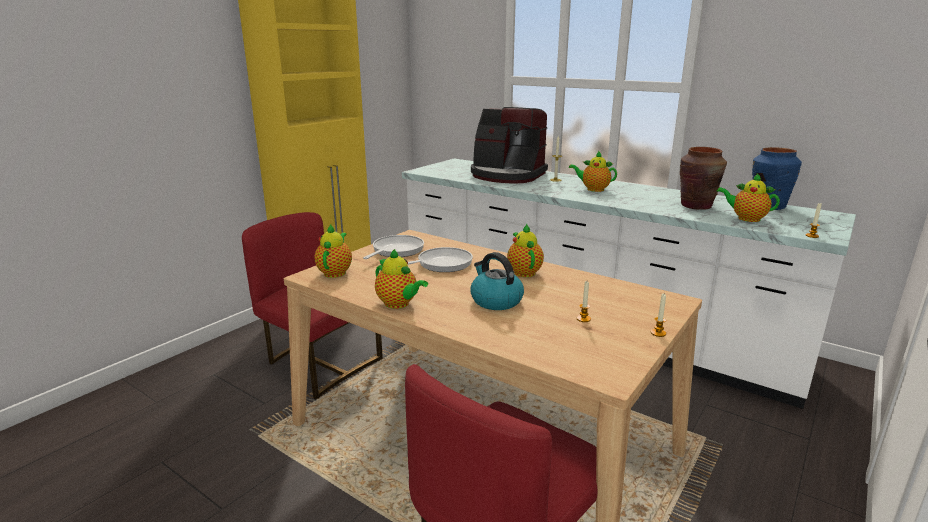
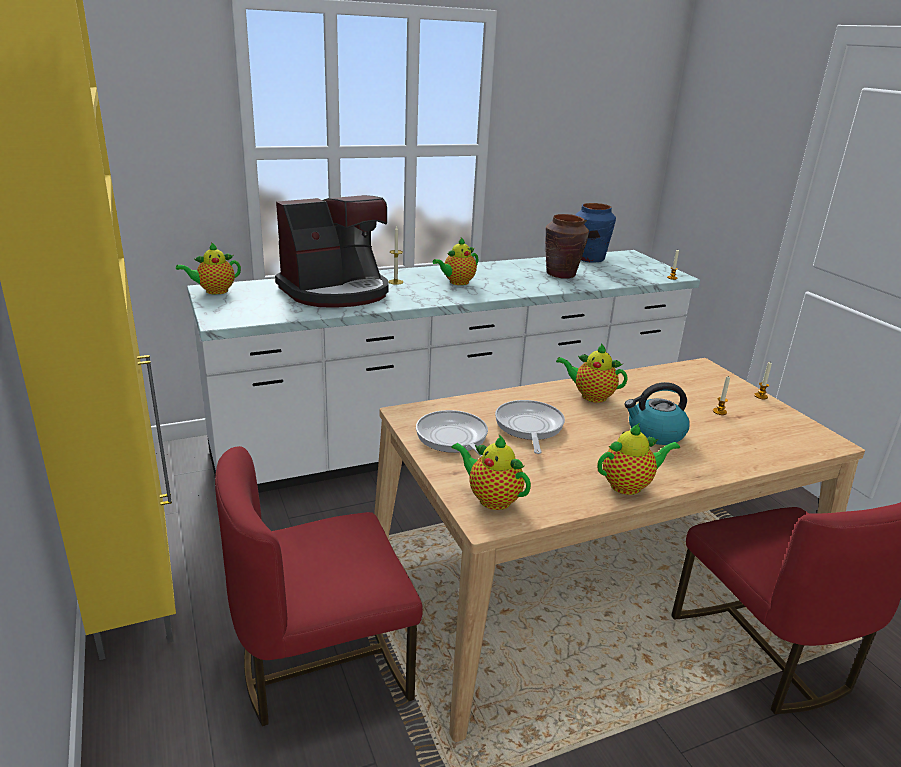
camera: 60 degrees left, 5 degrees up
(746, 218) = (613, 276): teapot -> teapot (214, 291)

